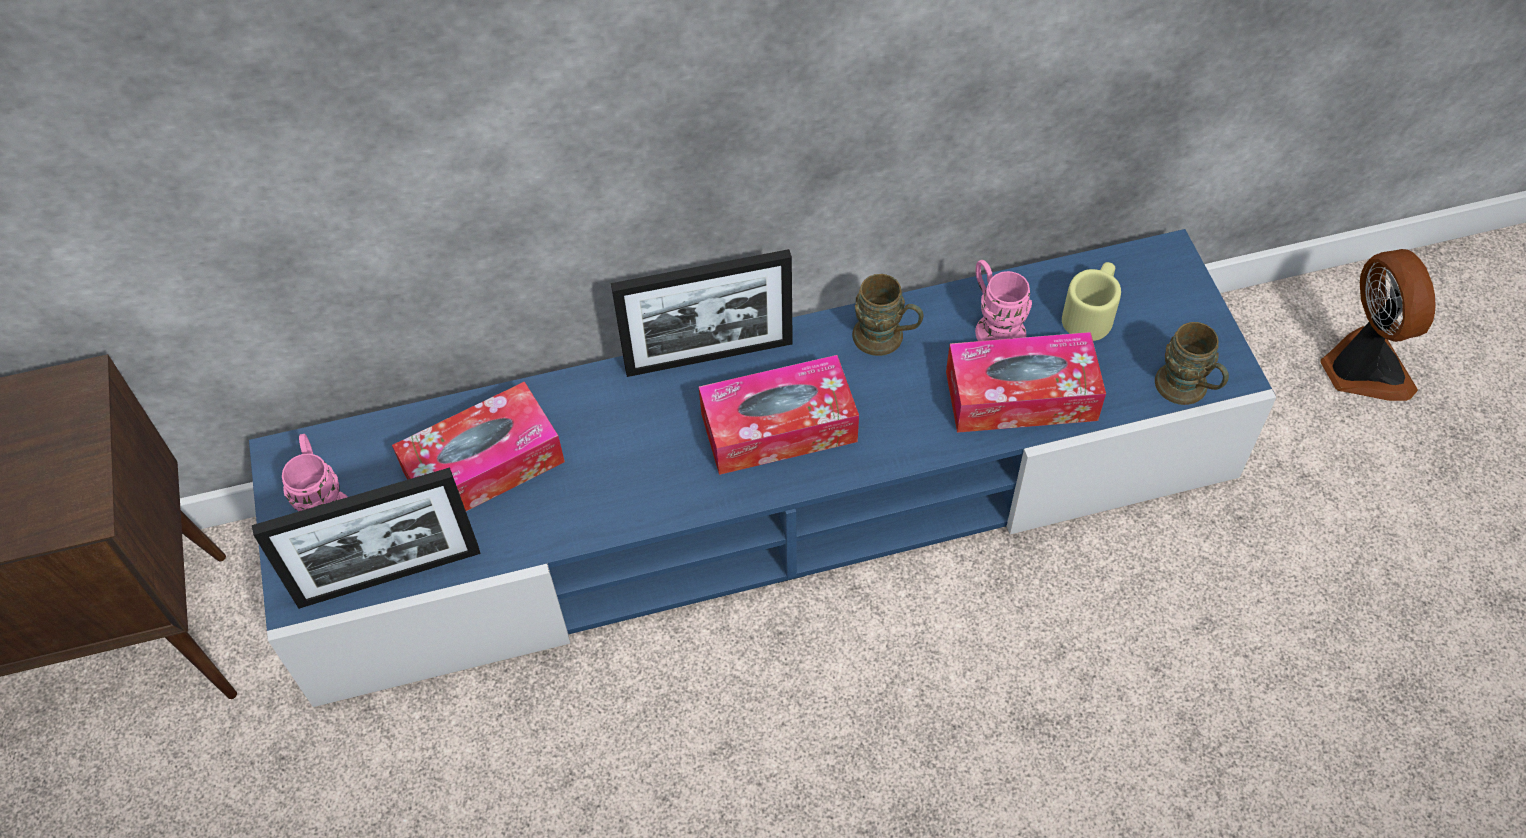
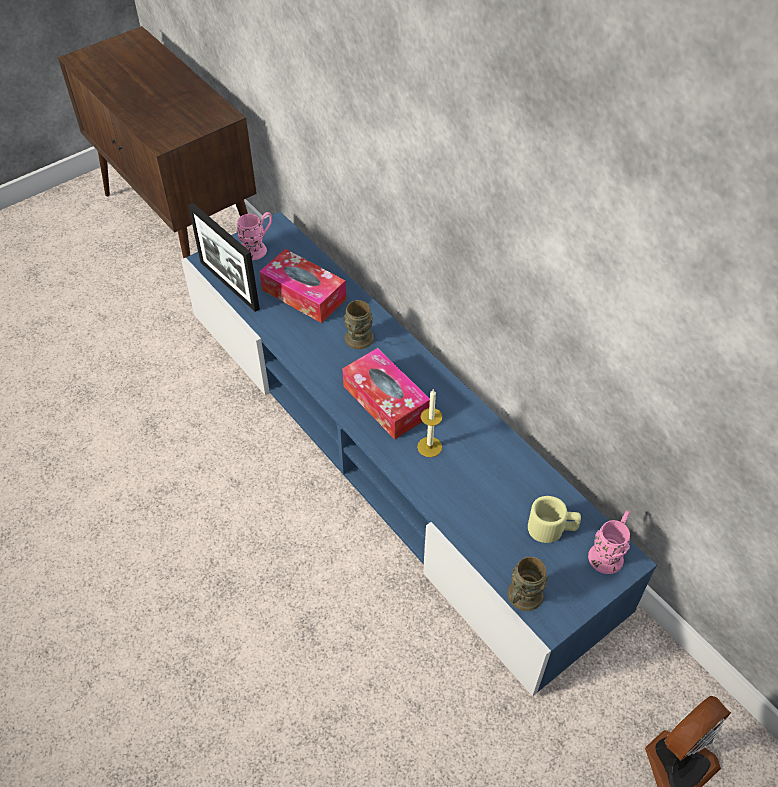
camera: 65 degrees right, 5 degrees down
(709, 356) = (416, 356): picture frame -> none
(886, 339) = (472, 430): brown mug -> brown mug (358, 342)
(892, 402) = (429, 447): none -> candle
(994, 325) = (512, 480): pink mug -> pink mug (609, 552)
(1021, 396) = (468, 509): tissue box -> none

